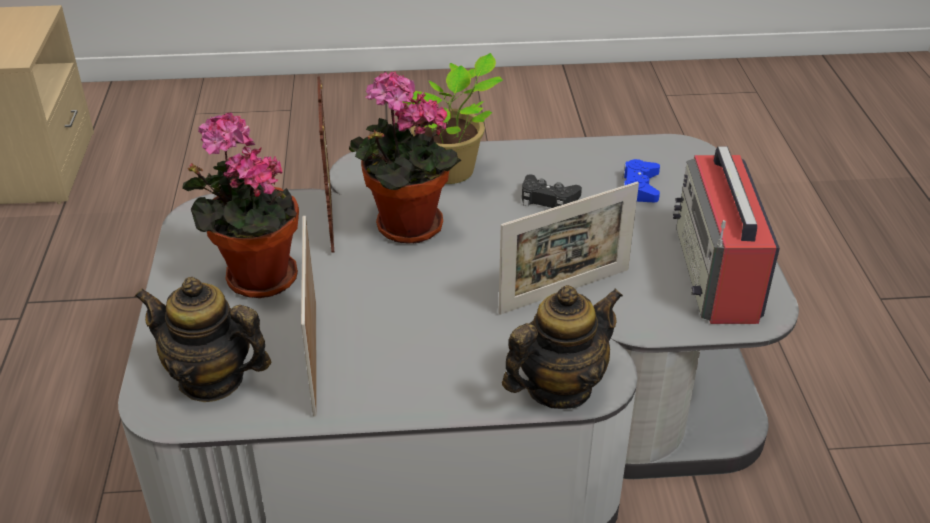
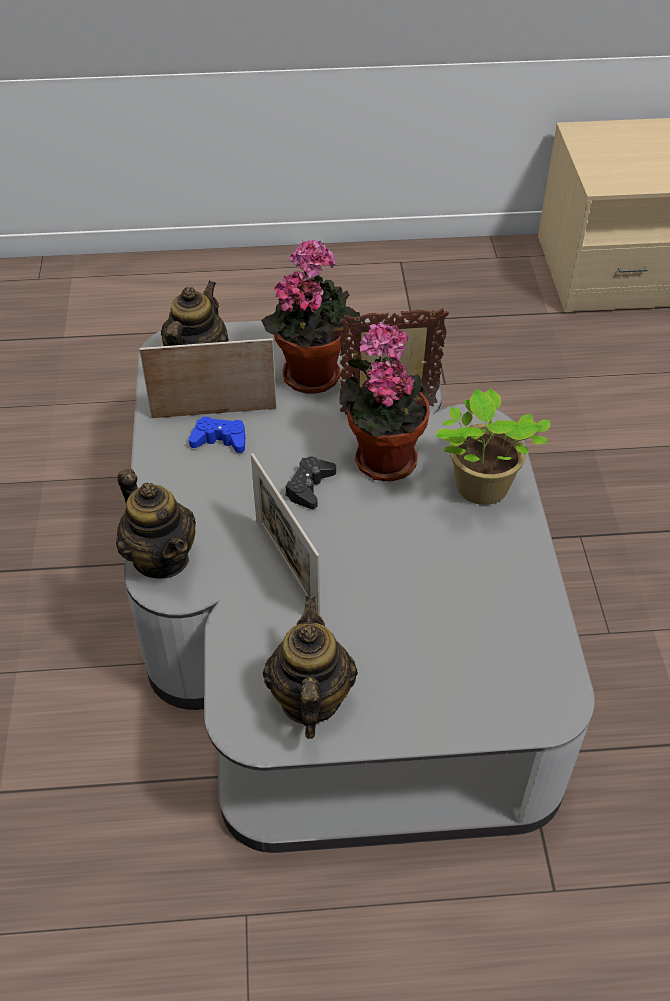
camera: 90 degrees right, 10 degrees up
(548, 199) = (436, 564): black game controller -> black game controller (309, 487)
(640, 187) = (467, 648): blue game controller -> blue game controller (220, 440)
(717, 274) = (310, 699): radio -> teapot

